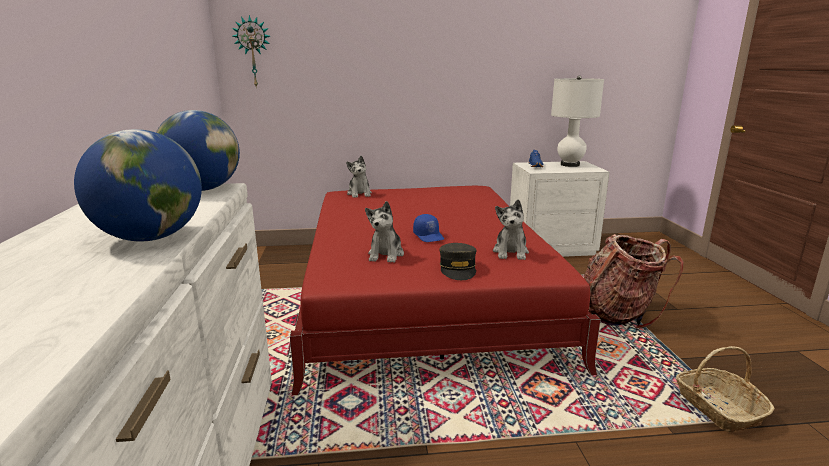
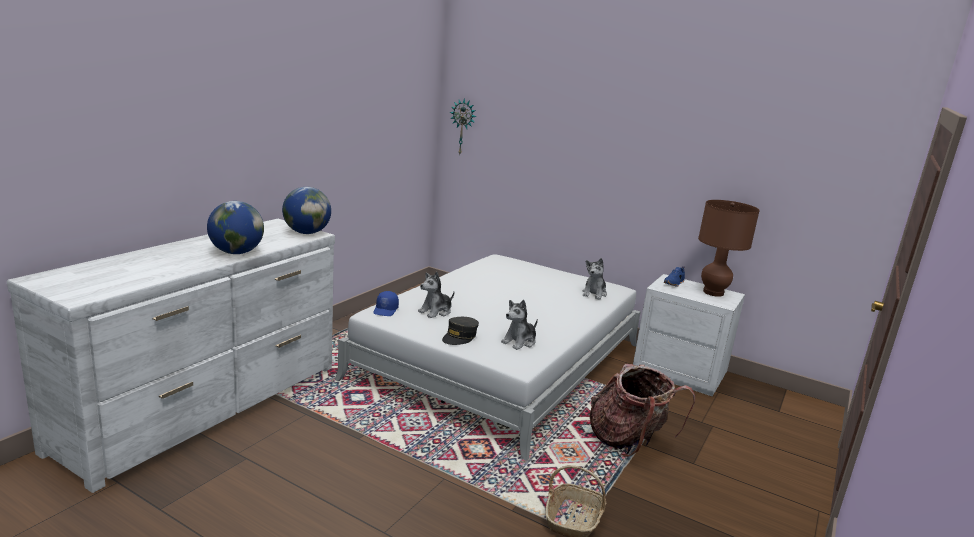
camera: 35 degrees right, 0 degrees up
(359, 194) = (510, 263): plush toy -> plush toy (594, 294)
(423, 293) = (500, 361): red bed -> white bed
(429, 236) = (486, 310): blue cap -> blue cap (386, 310)
(569, 165) = (713, 292): white table lamp -> brown table lamp

